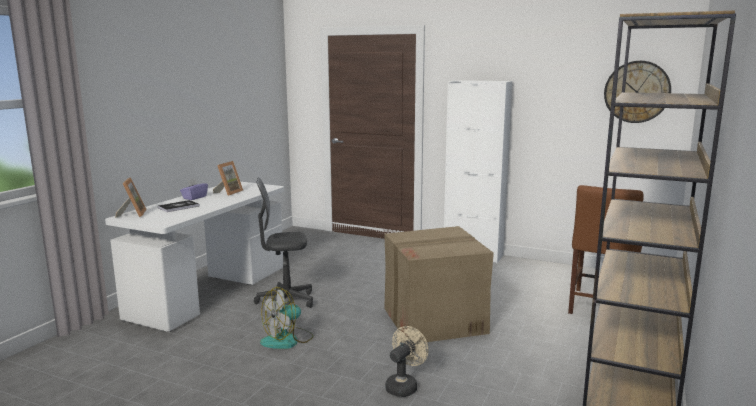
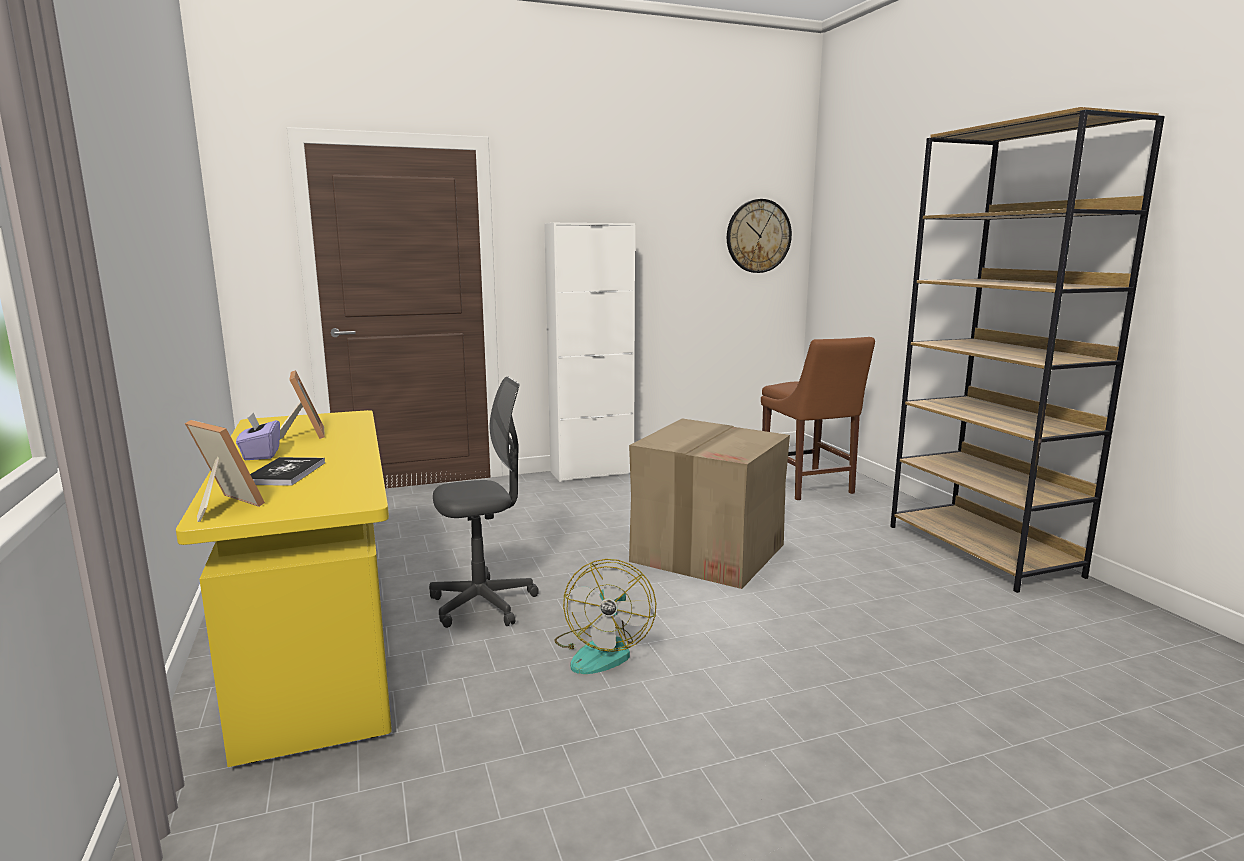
camera: 45 degrees left, 0 degrees up
(211, 292) = (318, 642): white desk -> yellow desk
(286, 301) = (483, 604): grey office chair -> grey office chair turned 150 degrees counterclockwise
(404, 386) = (836, 632): beige fan -> none

